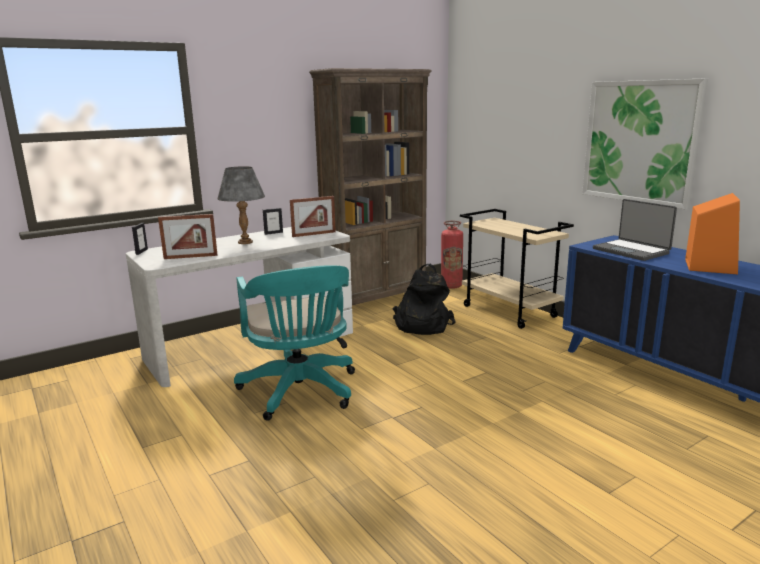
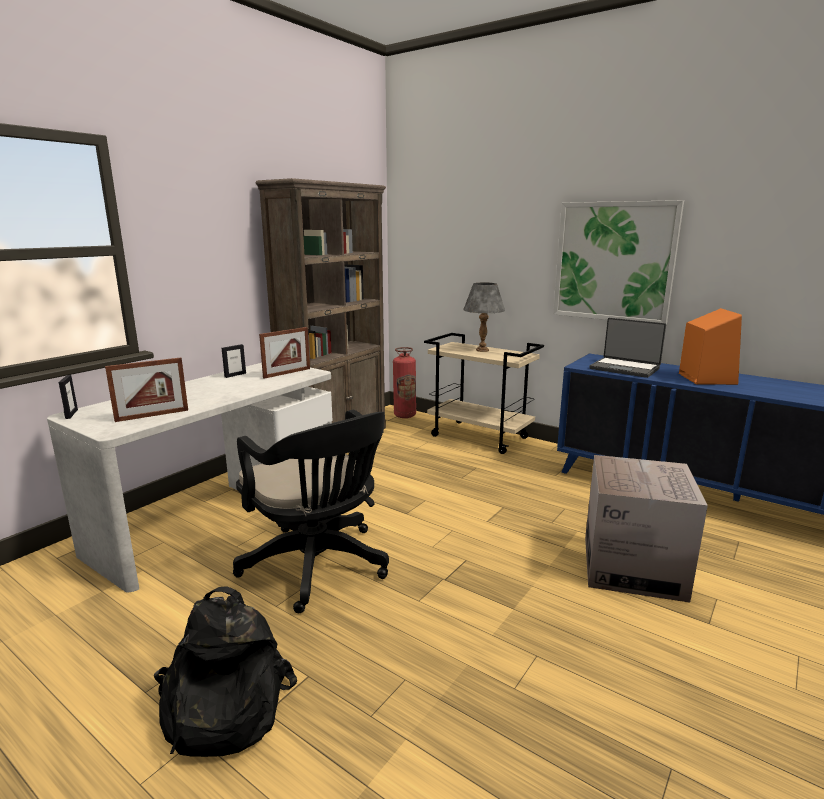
camera: 20 degrees left, 0 degrees up
(245, 242) = (209, 389): grey table lamp -> grey table lamp (482, 350)
(300, 393) = (319, 567): turquoise office chair -> black office chair
(421, 325) = (402, 463): black backpack -> black backpack (222, 707)
(572, 437) = (633, 567): none -> cardboard box

